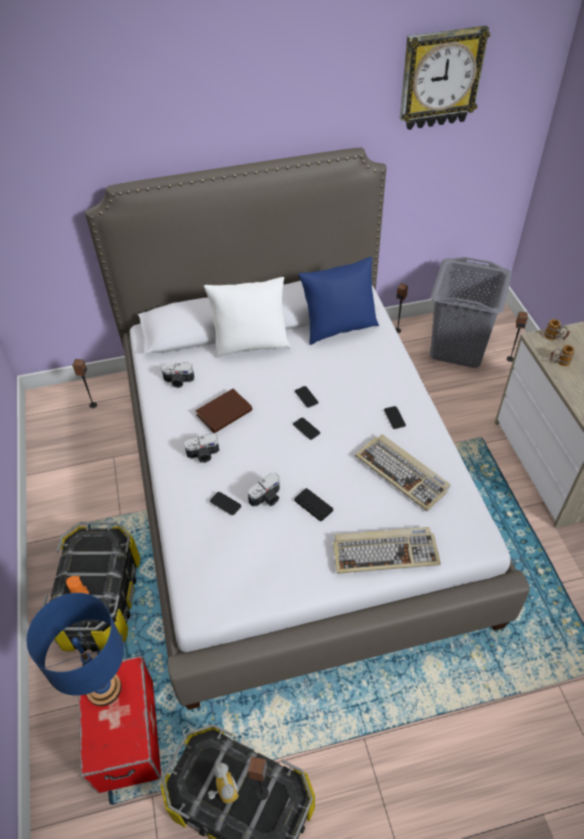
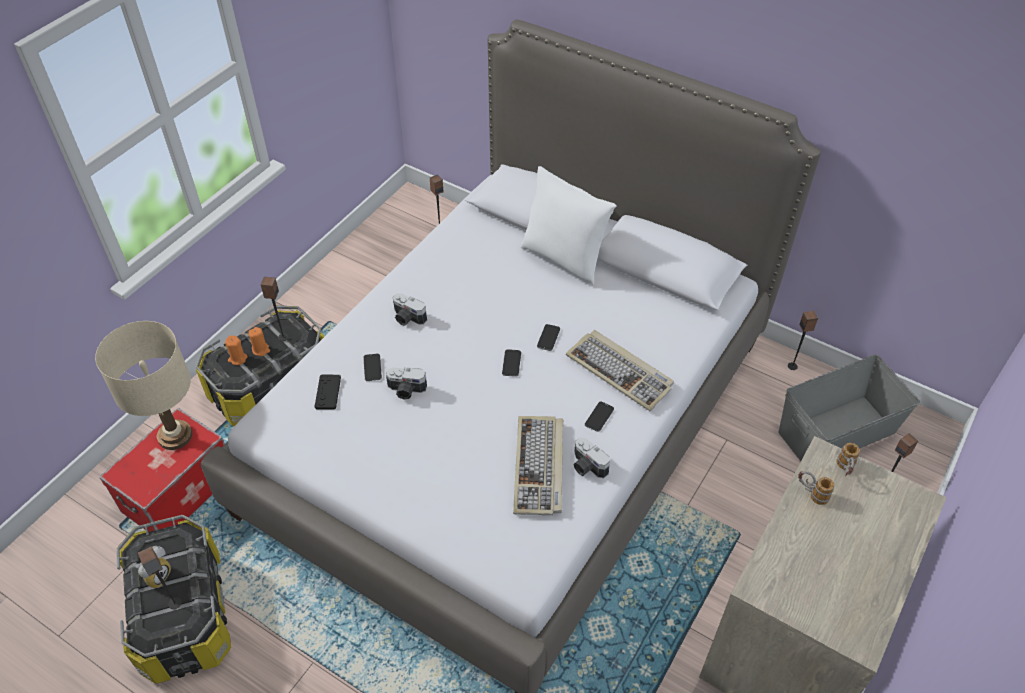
camera: 45 degrees right, 0 degrees up
(89, 573) = (261, 349): none -> orange candle
(95, 551) = (283, 337): none -> speaker
(104, 689) = (175, 436): blue table lamp -> beige table lamp
(178, 381) = (466, 245): camera -> camera (587, 467)
(224, 413) = (466, 298): brown book -> none
(313, 505) = (434, 427): black game controller -> black game controller (328, 392)
(339, 328) = (661, 301): blue pillow -> none
(385, 551) = (437, 512): keyboard -> keyboard (620, 372)
(440, 78) = (930, 83): wall clock -> none
(458, 348) = (837, 432): grey laundry basket -> grey storage box

